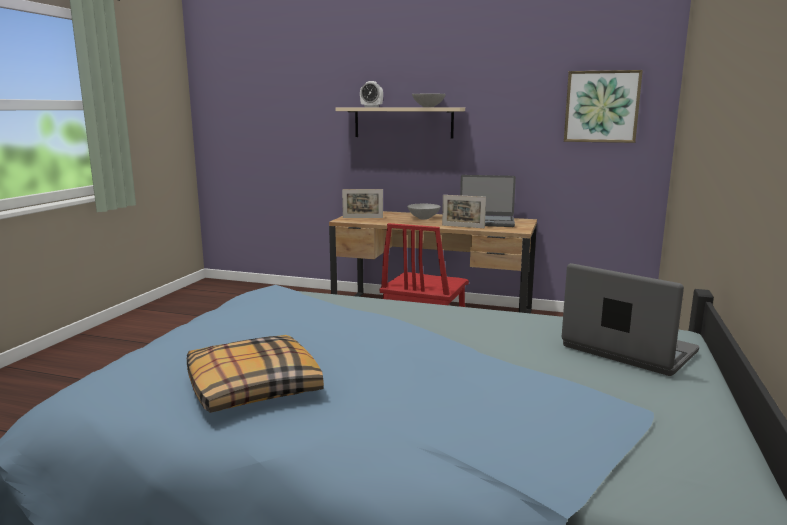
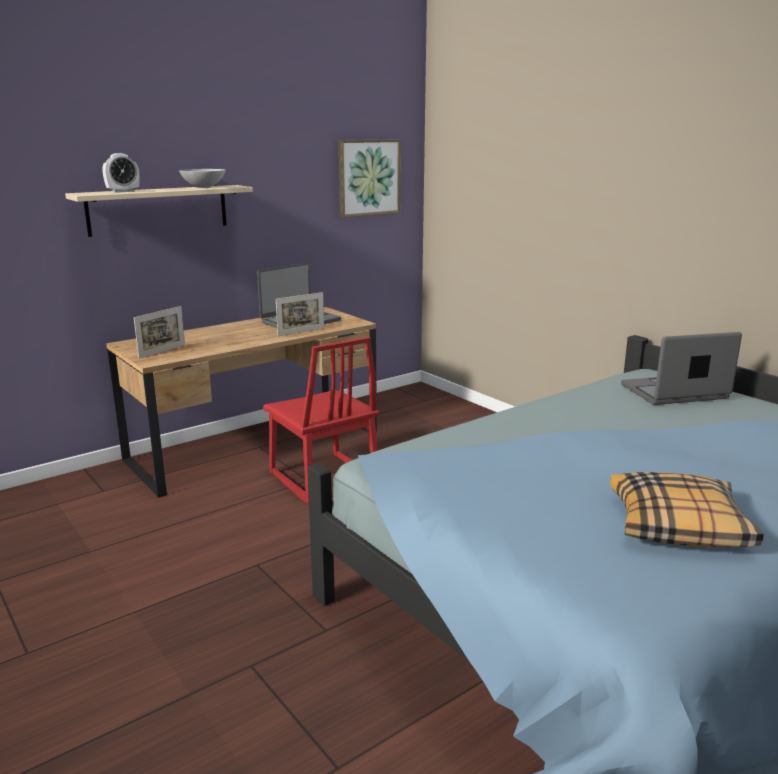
camera: 55 degrees left, 5 degrees up
(423, 218) = (229, 333): grey bowl -> none

